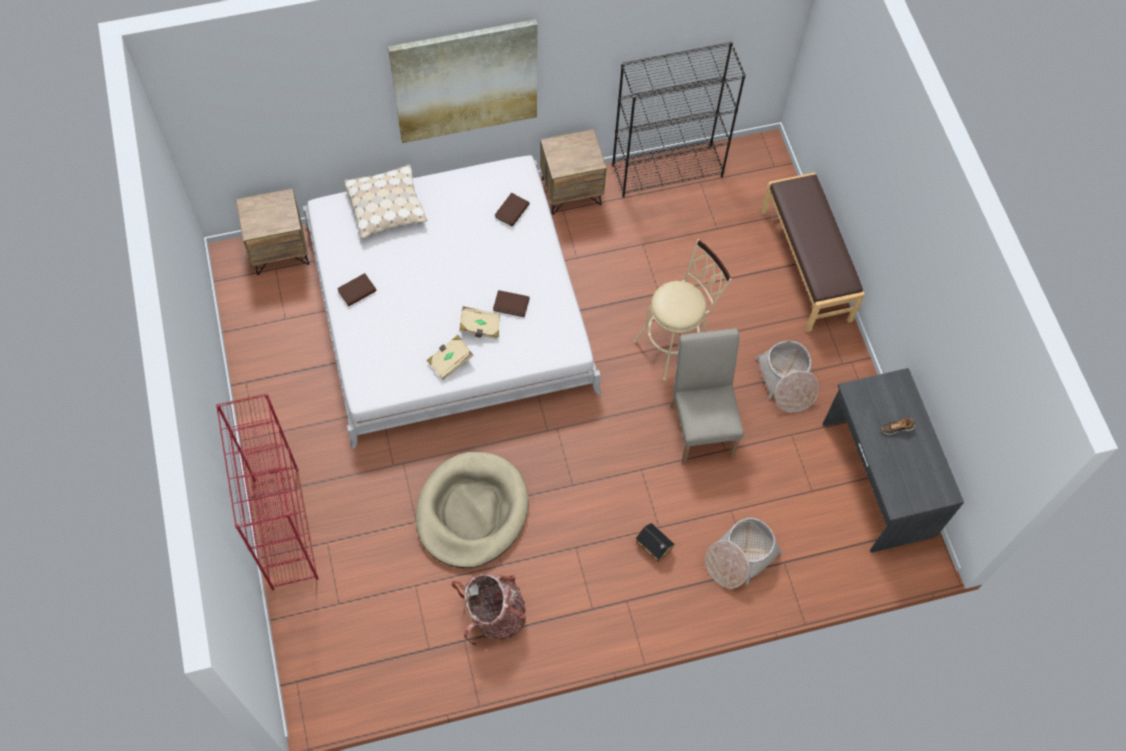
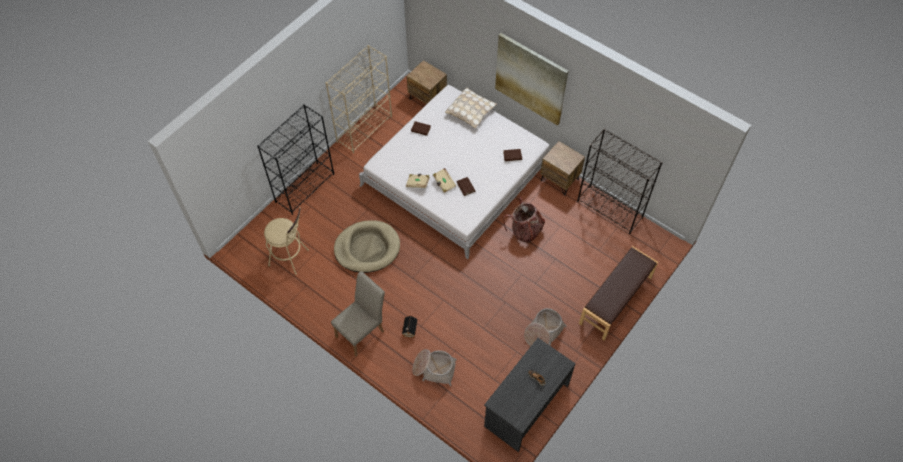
camera: 55 degrees right, 5 degrees down
(253, 371) = (364, 129): none -> beige bookcase
(284, 528) = (305, 188): red bookcase -> black bookcase
(494, 615) = (326, 288): backpack -> backpack (525, 231)
(675, 345) = (519, 273): beige stool -> beige stool (291, 259)
(701, 425) = (487, 310): beige chair -> beige chair (363, 331)

